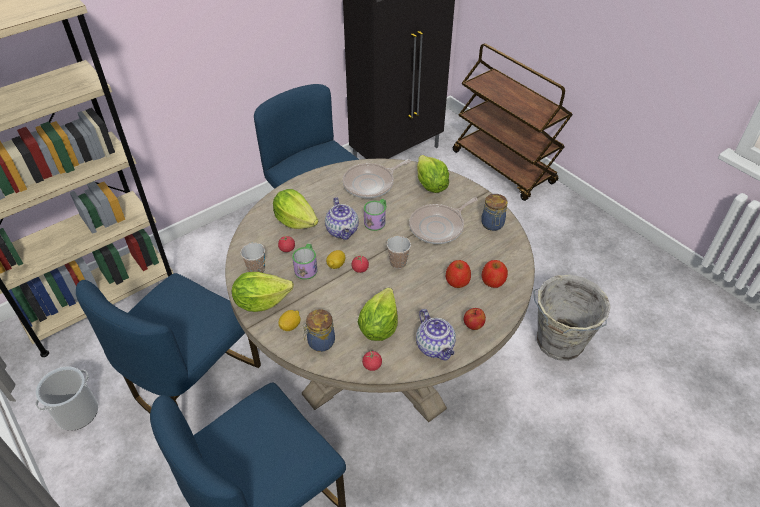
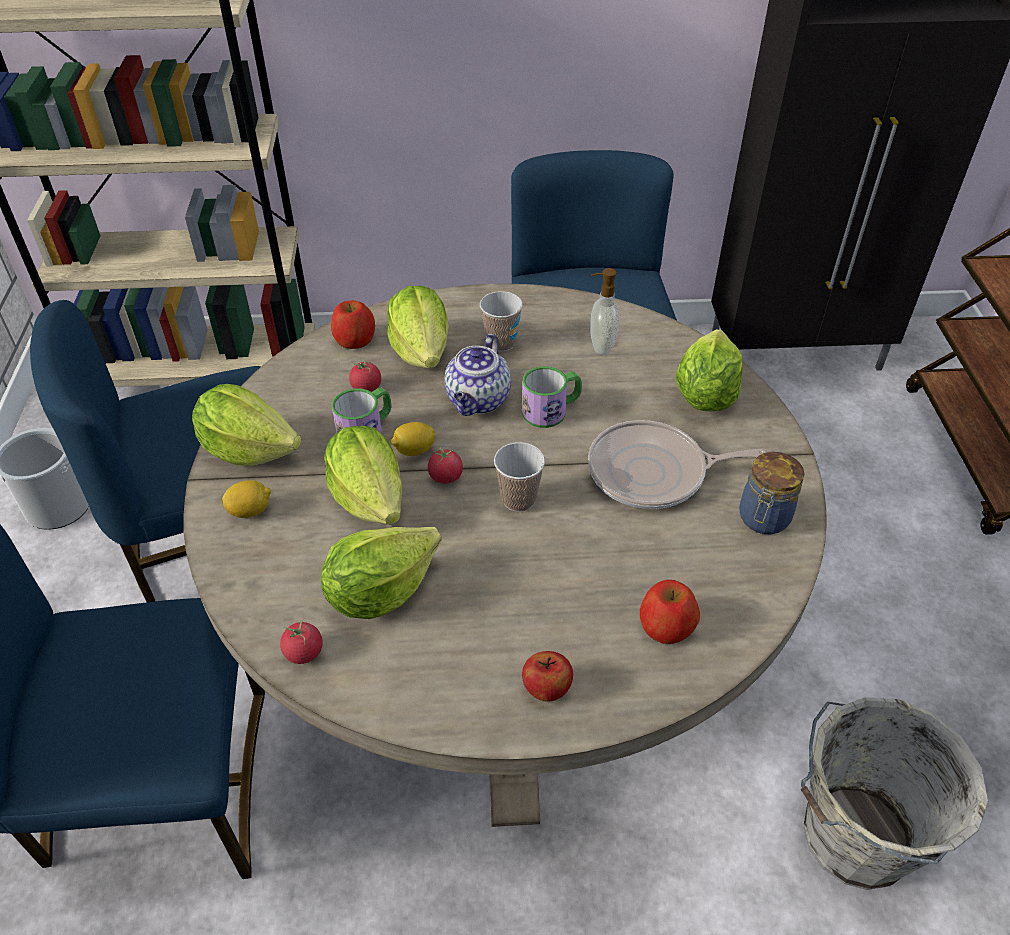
camera: 35 degrees right, 0 degrees up
(256, 270) = (291, 398): cup -> cup (501, 343)
(320, 342) = (265, 563): jar -> none
(337, 294) = (369, 498): none -> lettuce
(371, 184) = (600, 346): frying pan -> soap dispenser
(435, 347) = (439, 687): teapot -> none
(457, 281) = (596, 588): apple -> apple (355, 339)

